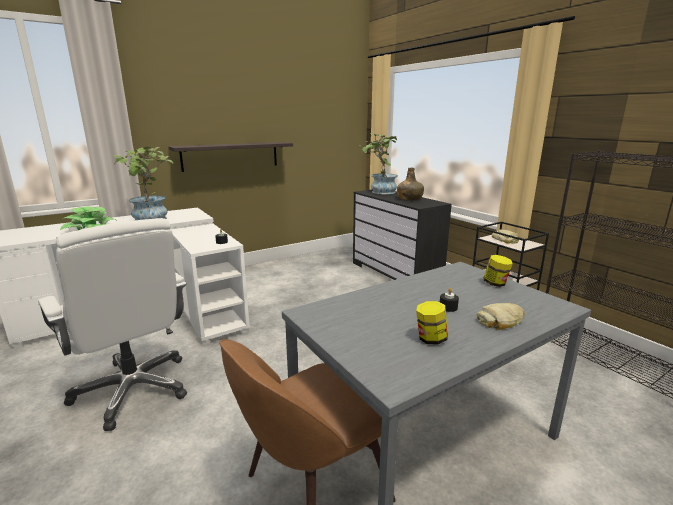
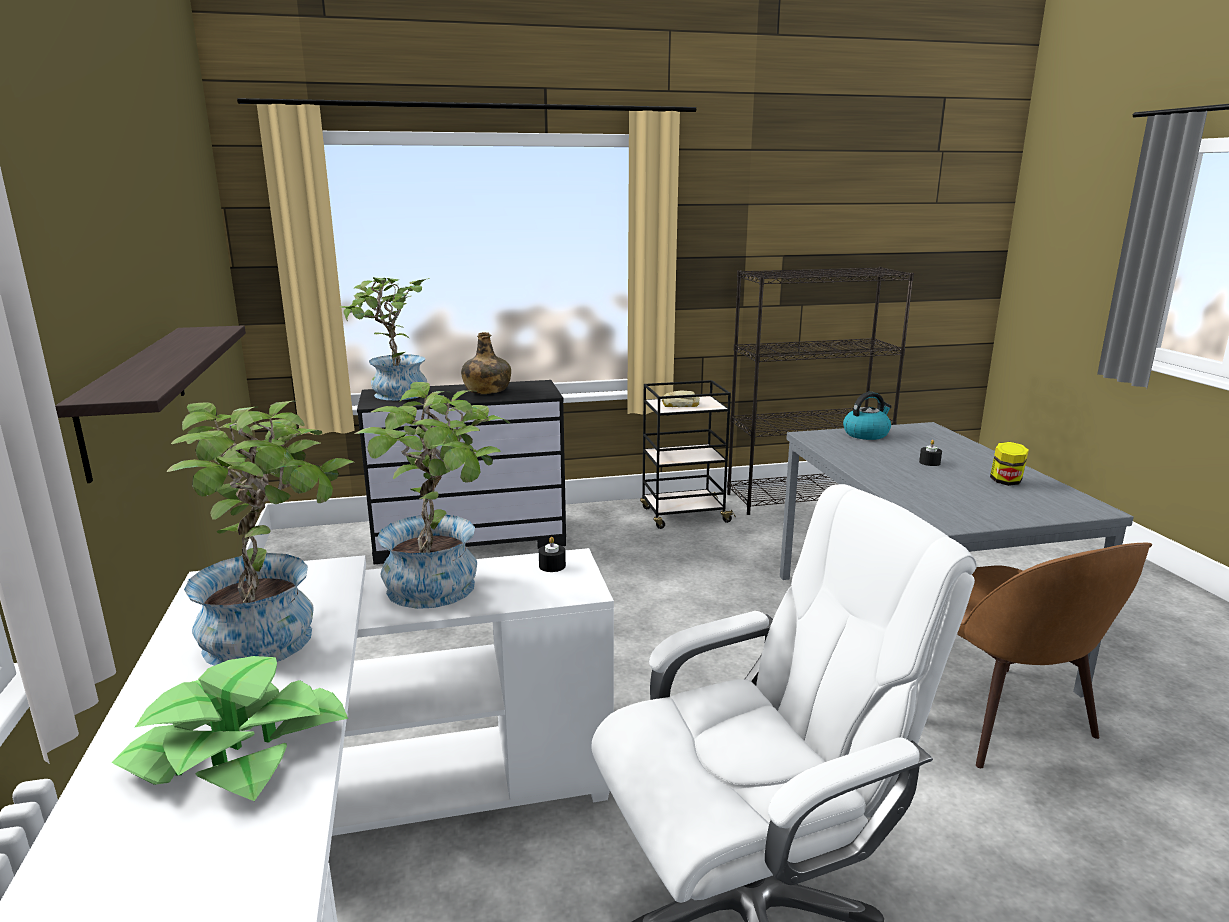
camera: 70 degrees left, 0 degrees up
(198, 233) = (444, 589): none -> potted plant
(495, 284) = (866, 434): jar -> kettle
(501, 321) = (962, 452): bread -> none

